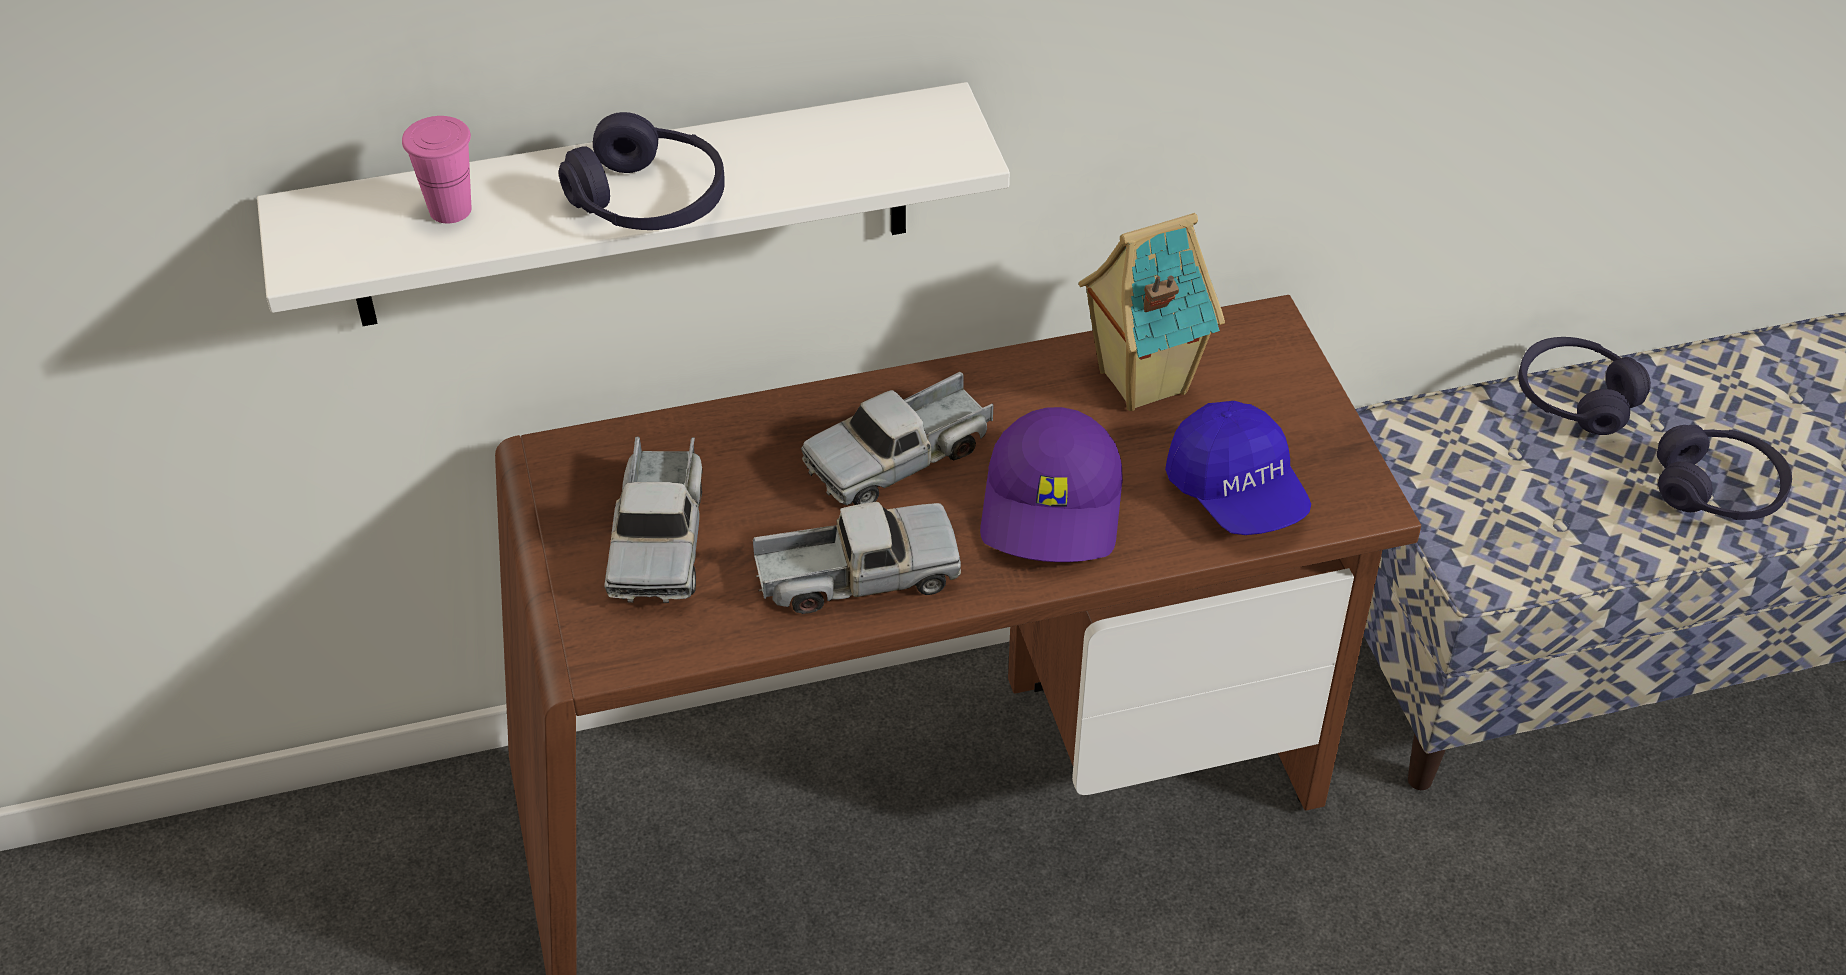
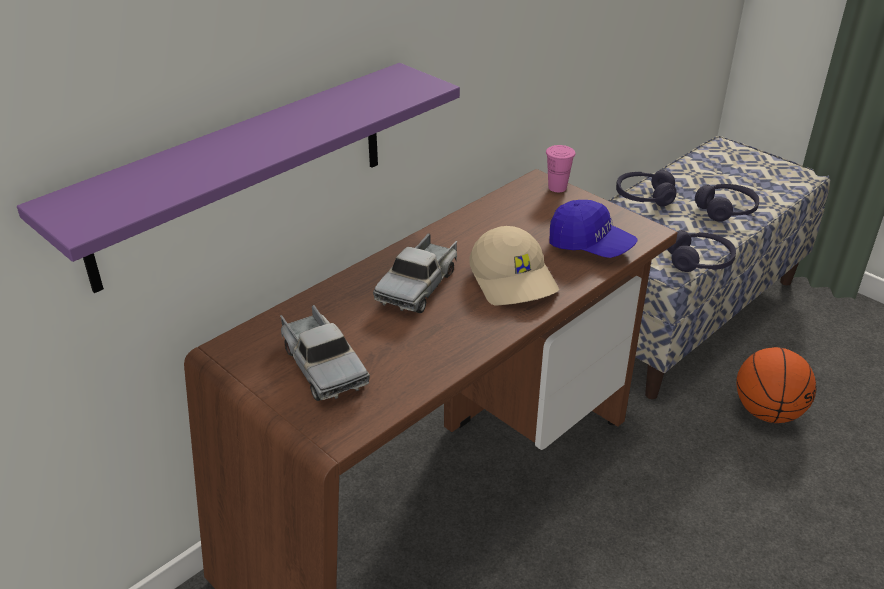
camera: 30 degrees left, 10 degrees down
(450, 210) = (159, 177): pink cup -> pink cup (557, 187)
(631, 207) = (242, 174): white shelf -> purple shelf
(648, 201) = (279, 143): purple headphones -> purple headphones (699, 261)
(857, 575) = (445, 342): toy truck -> none
(1054, 508) = (514, 280): purple cap -> beige cap
(1139, 381) = (504, 219): toy house -> none
(1617, 909) = (767, 411): none -> basketball

